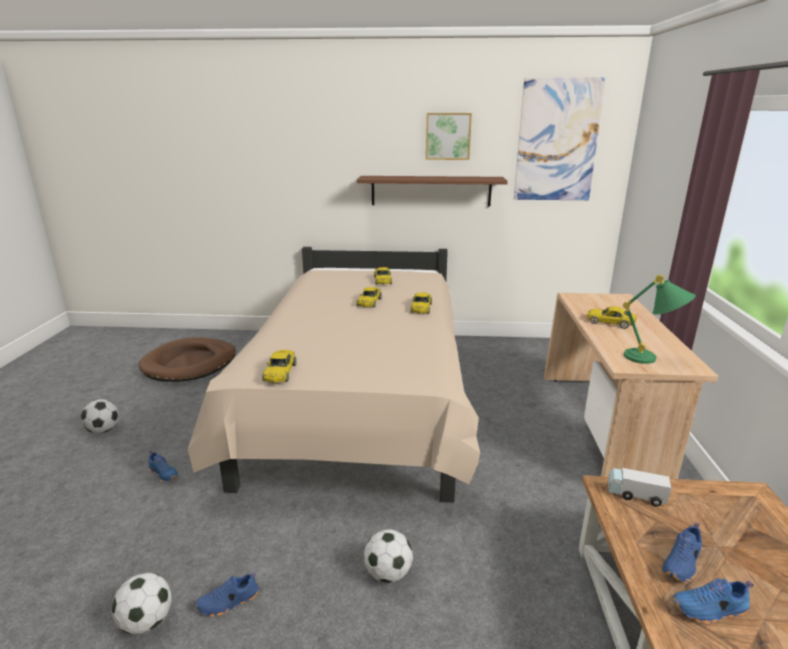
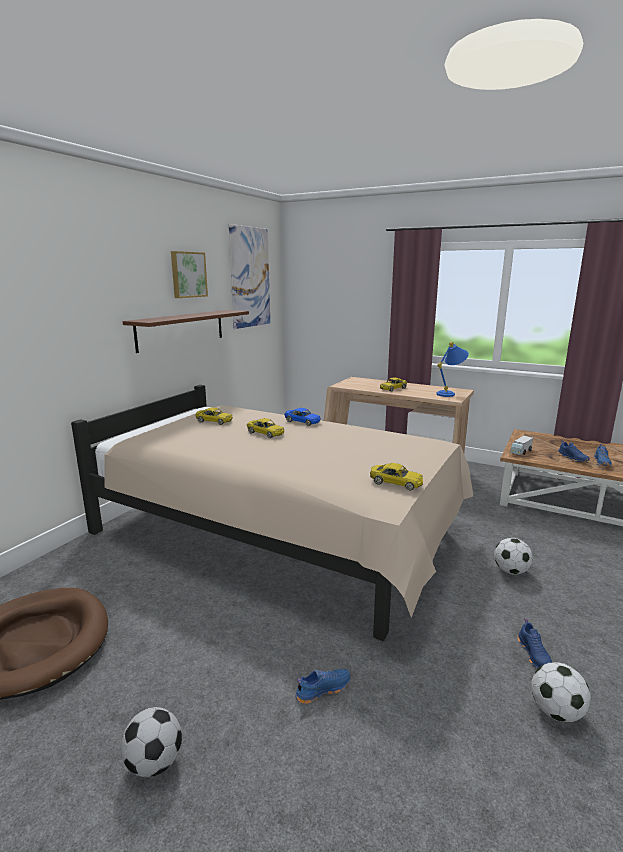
camera: 65 degrees left, 5 degrees down
(421, 308) = (302, 421): yellow toy car -> blue toy car
(651, 359) = (450, 393): green table lamp -> blue table lamp

